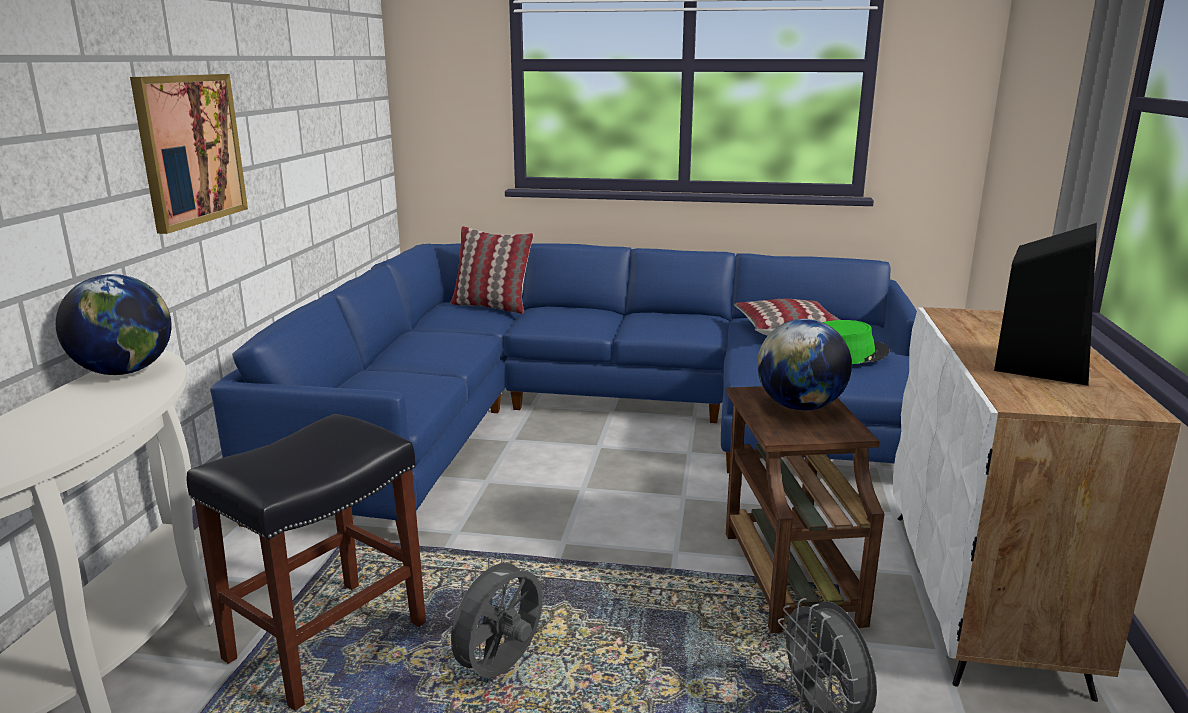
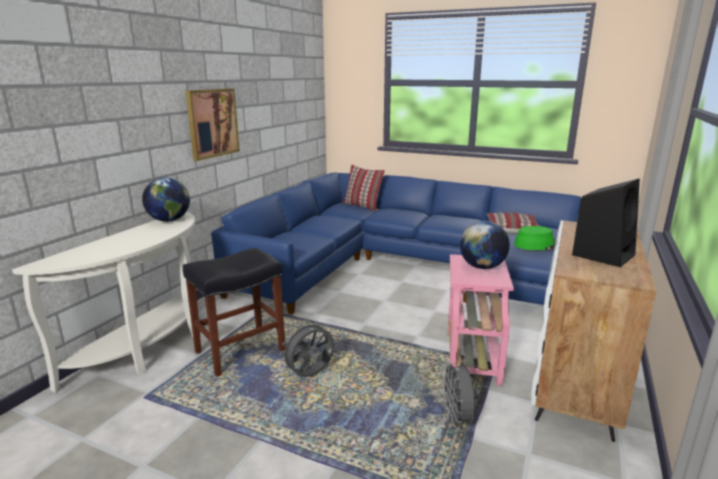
camera: 15 degrees right, 0 degrees up
(789, 574) = (472, 355): brown side table -> pink side table

